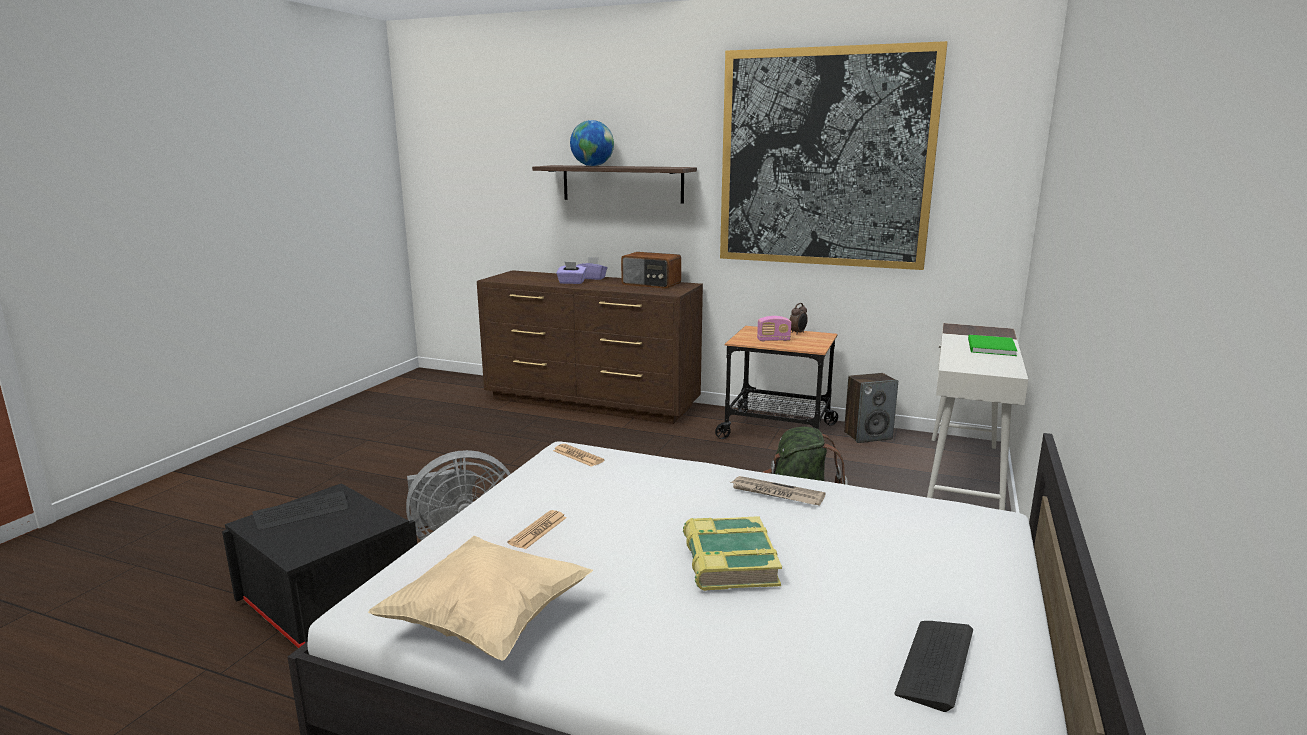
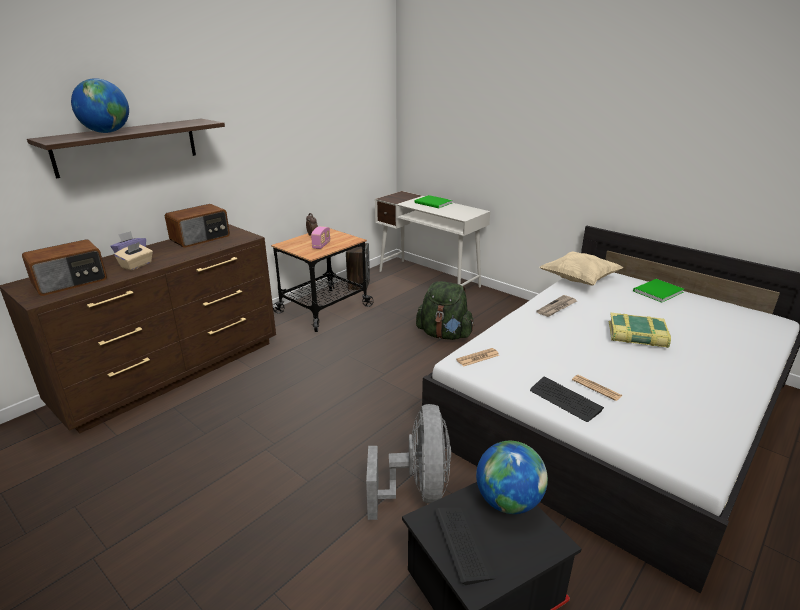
camera: 70 degrees left, 10 degrees up
(358, 528) = (508, 502): none -> globe
(488, 622) = (708, 418): beige pillow -> beige pillow (578, 280)
(527, 278) = (70, 282): none -> radio
(571, 282) = (137, 265): purple tissue box -> beige tissue box
(825, 159) = (295, 99): picture -> none
(935, 664) = (713, 314): keyboard -> keyboard (565, 400)
(975, 590) = (656, 291): none -> green book

